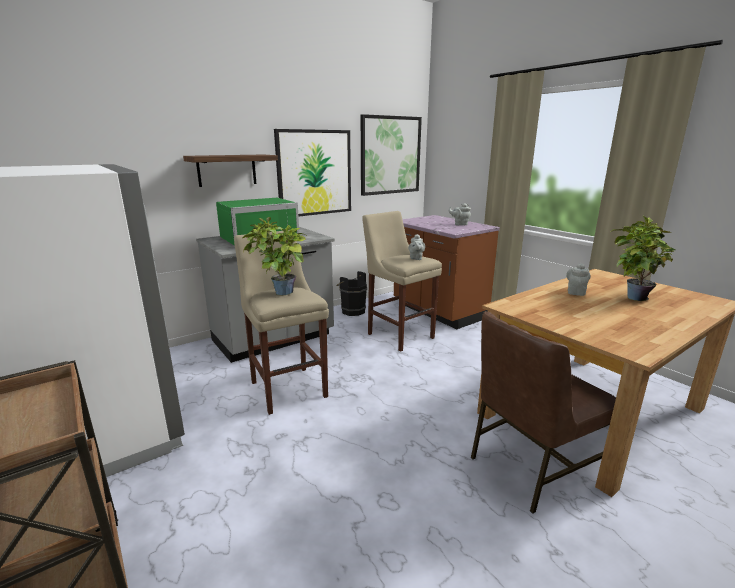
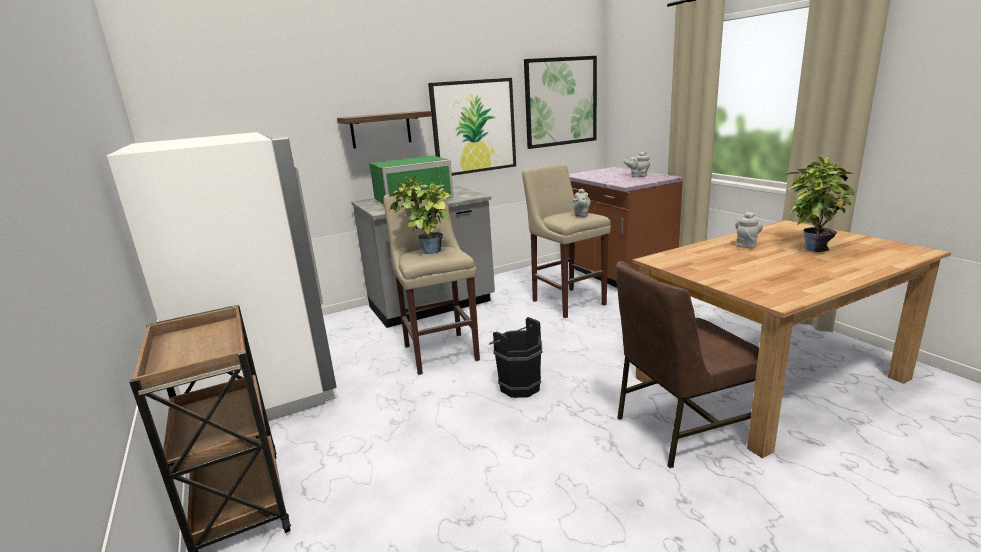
camera: 10 degrees right, 0 degrees up
(351, 311) = (519, 277): black bucket -> black bucket (517, 385)

